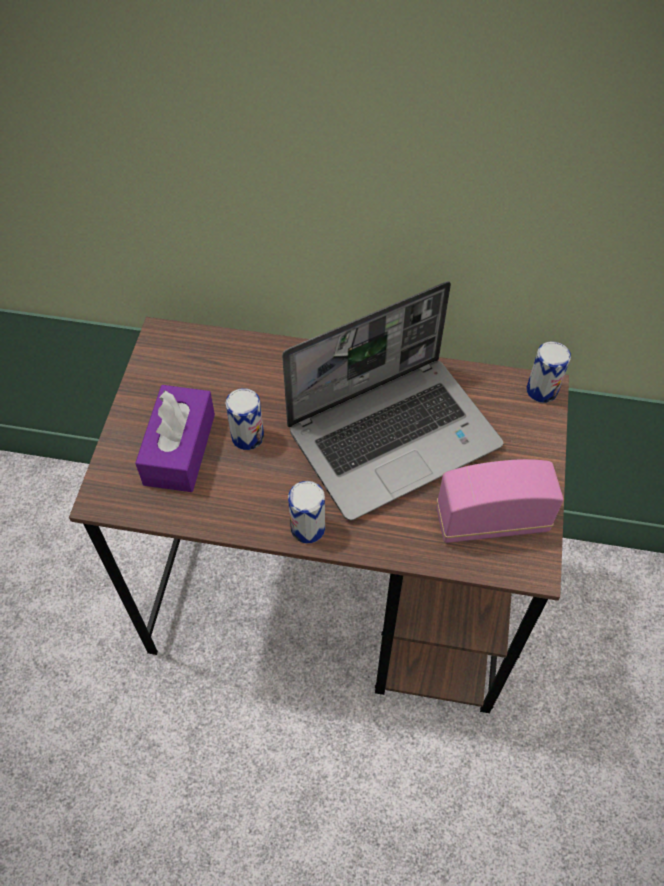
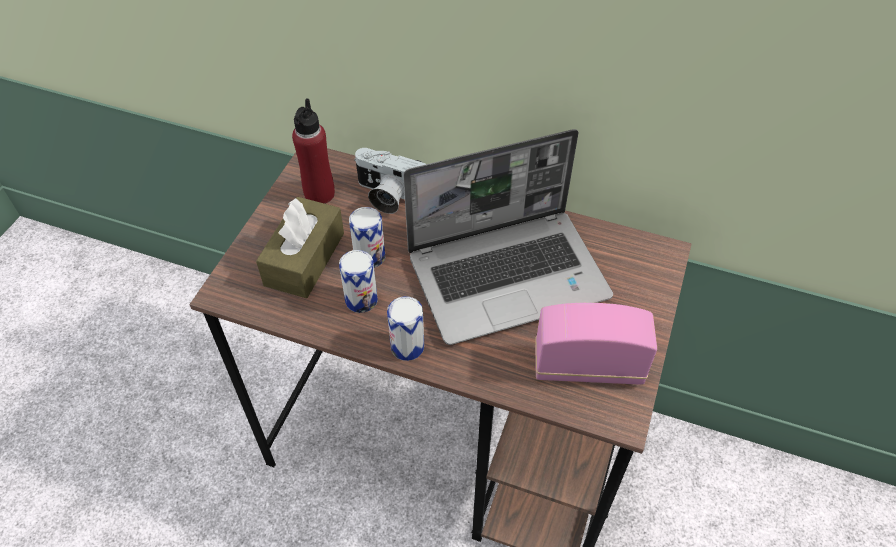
camera: 10 degrees right, 5 degrees down
(178, 374) = (319, 194): none -> red bottle
(179, 449) = (304, 259): purple tissue box -> brown tissue box
(252, 366) = (388, 196): none -> camera
(542, 390) = (661, 253): can -> can (361, 300)

